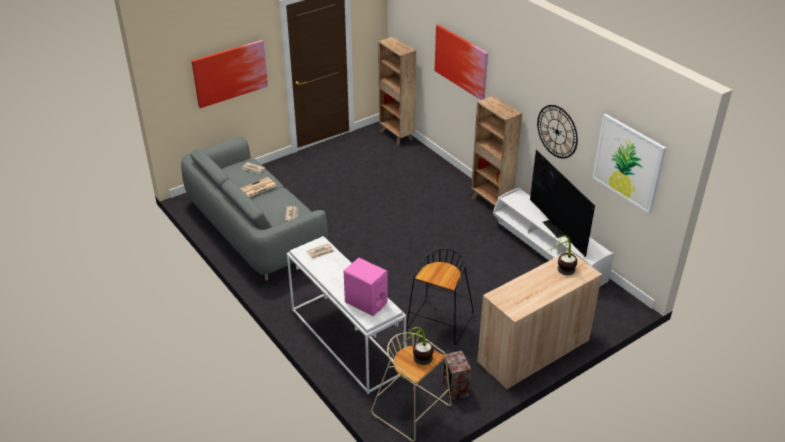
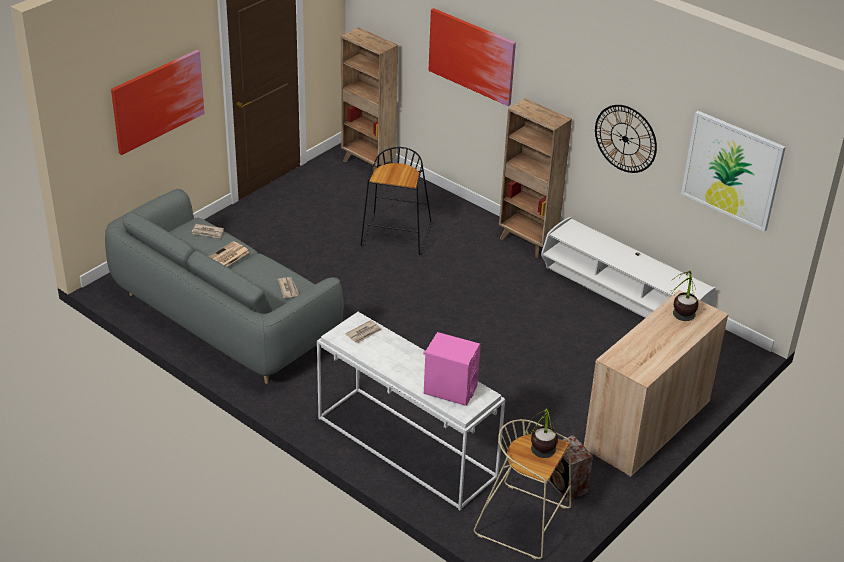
camera: 15 degrees left, 0 degrees up
(440, 323) = (518, 407): black stool -> black stool (396, 237)
(556, 228) = (634, 264): television -> none

